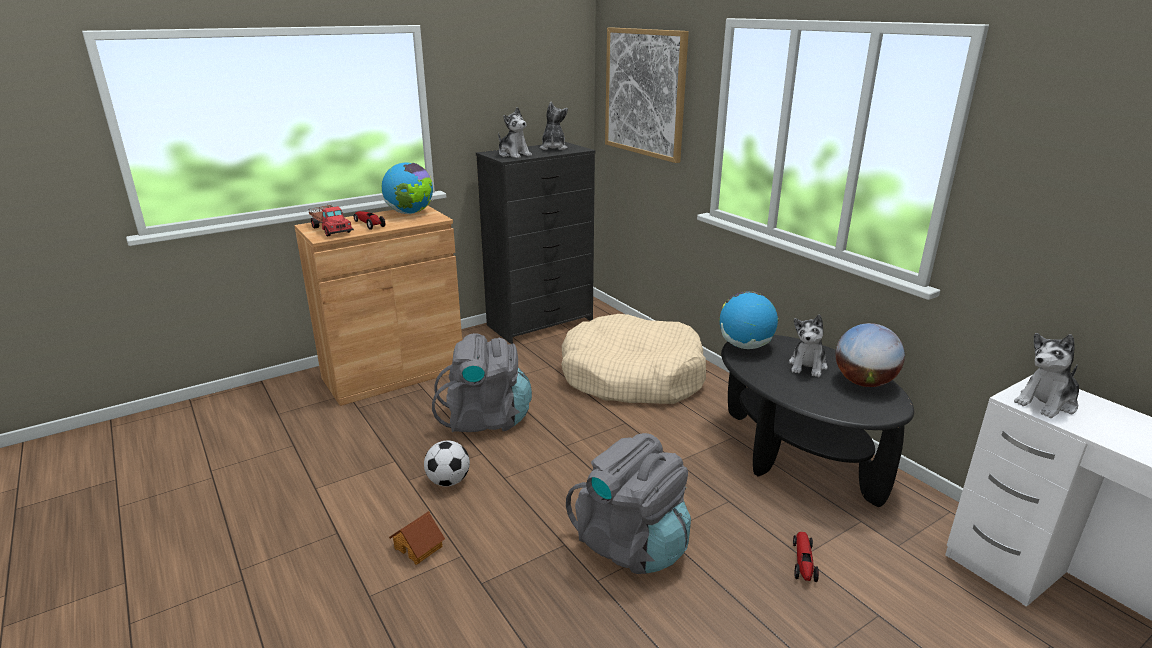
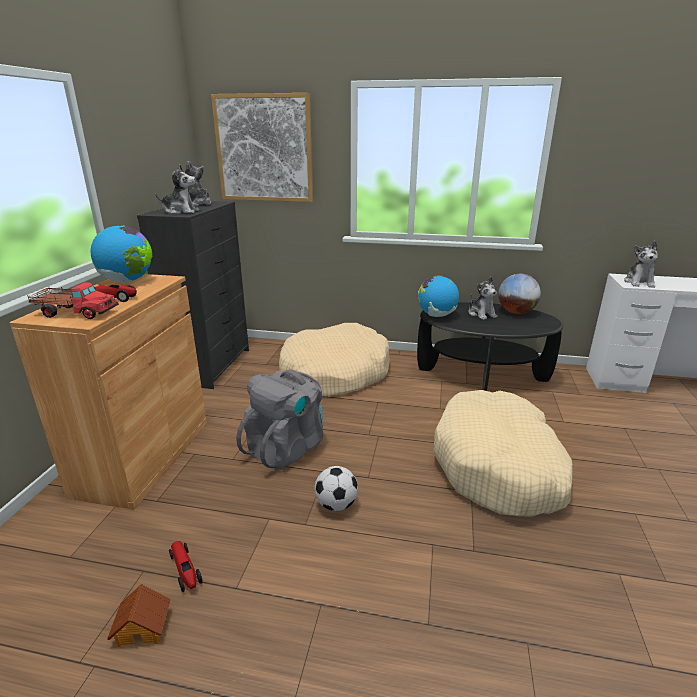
camera: 45 degrees left, 0 degrees up
(419, 547) = (397, 562): toy house -> toy house (143, 626)
(631, 544) = (498, 466): grey backpack -> beige dog bed
(803, 562) = (568, 424): toy car -> toy car (185, 570)

